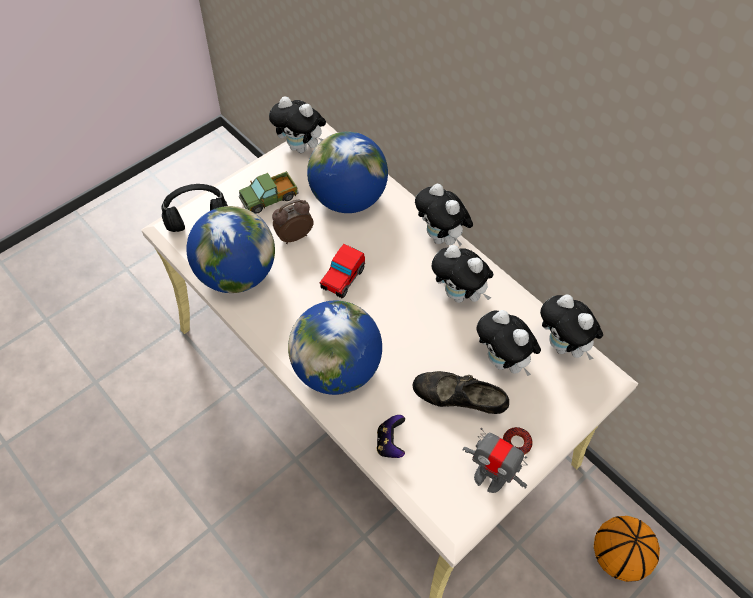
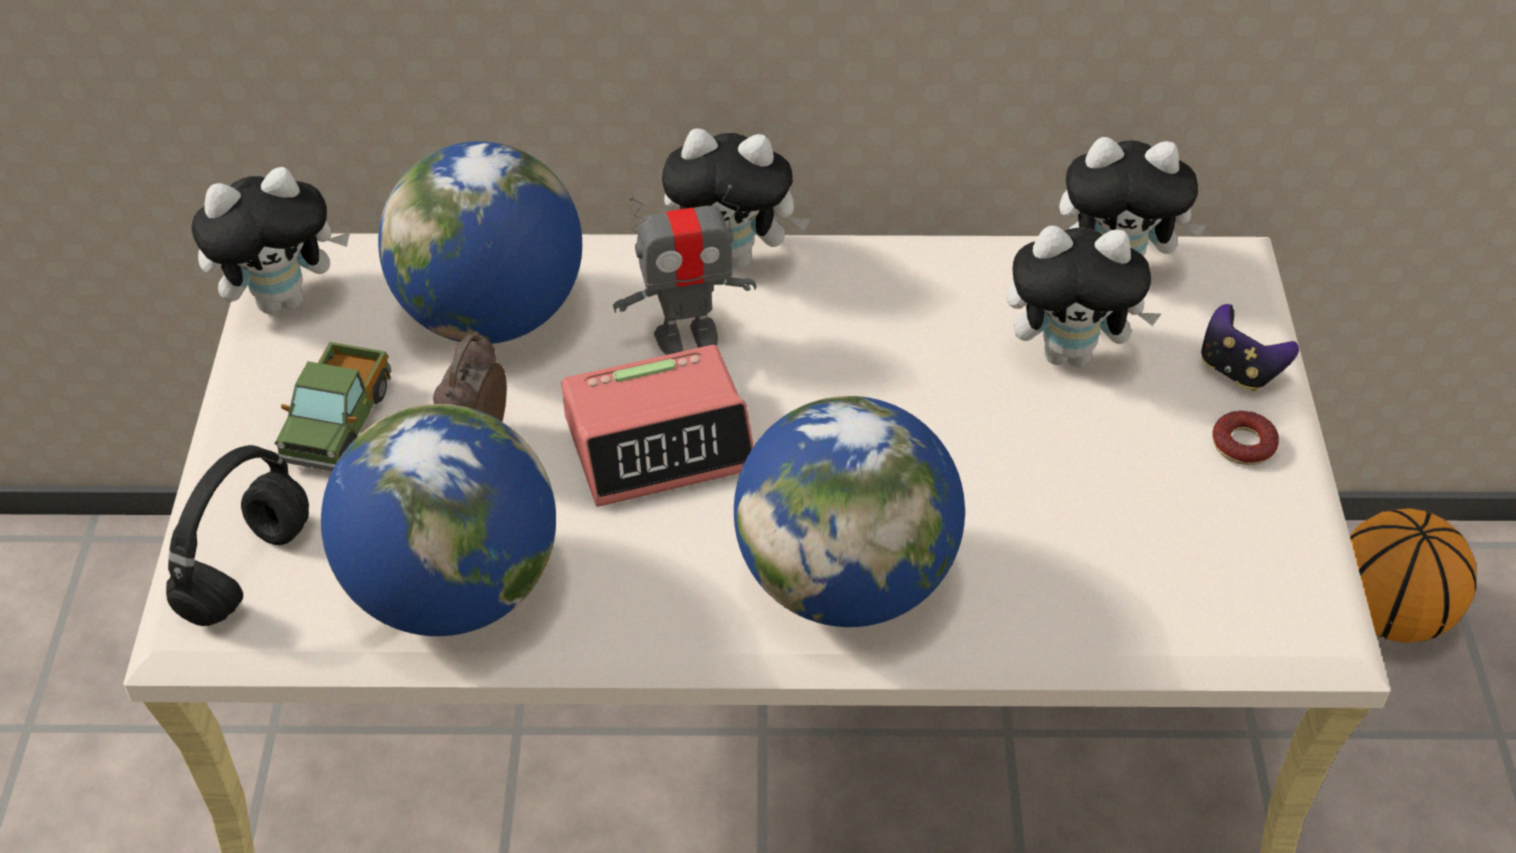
camera: 45 degrees left, 10 degrees down
(342, 279) = (660, 442): toy car -> alarm clock
(390, 443) = (1080, 609): game controller -> game controller (1238, 371)
(457, 401) = (1089, 462): black shoe -> none
(459, 295) = (878, 315): plush toy -> none
(489, 478) = (1276, 523): toy robot -> toy robot (687, 337)

